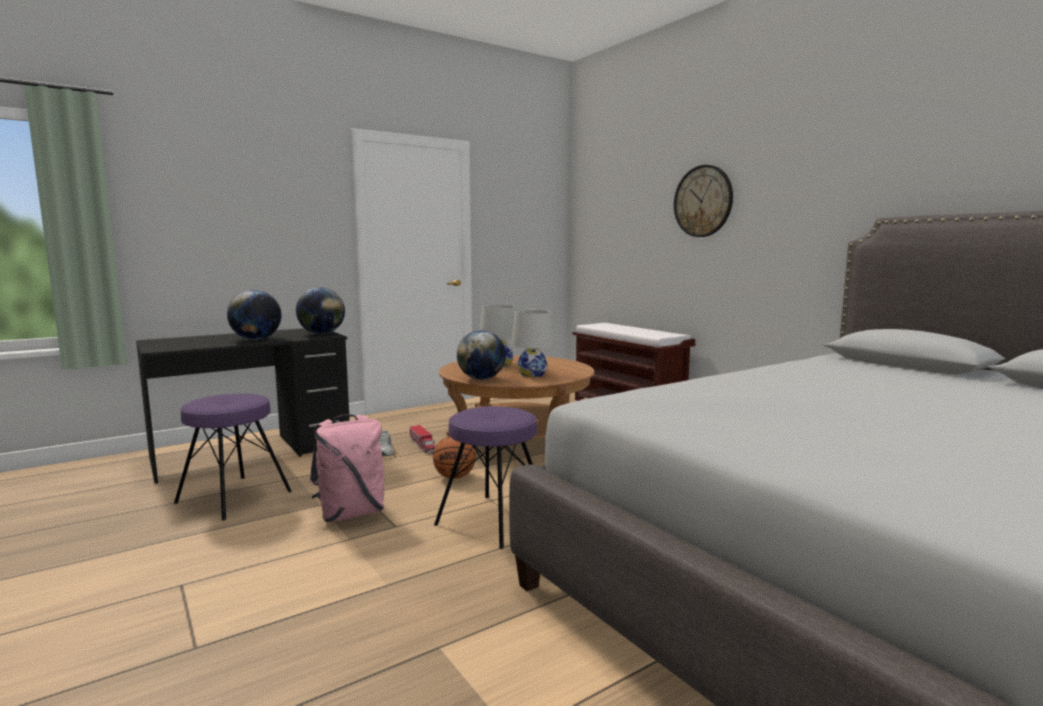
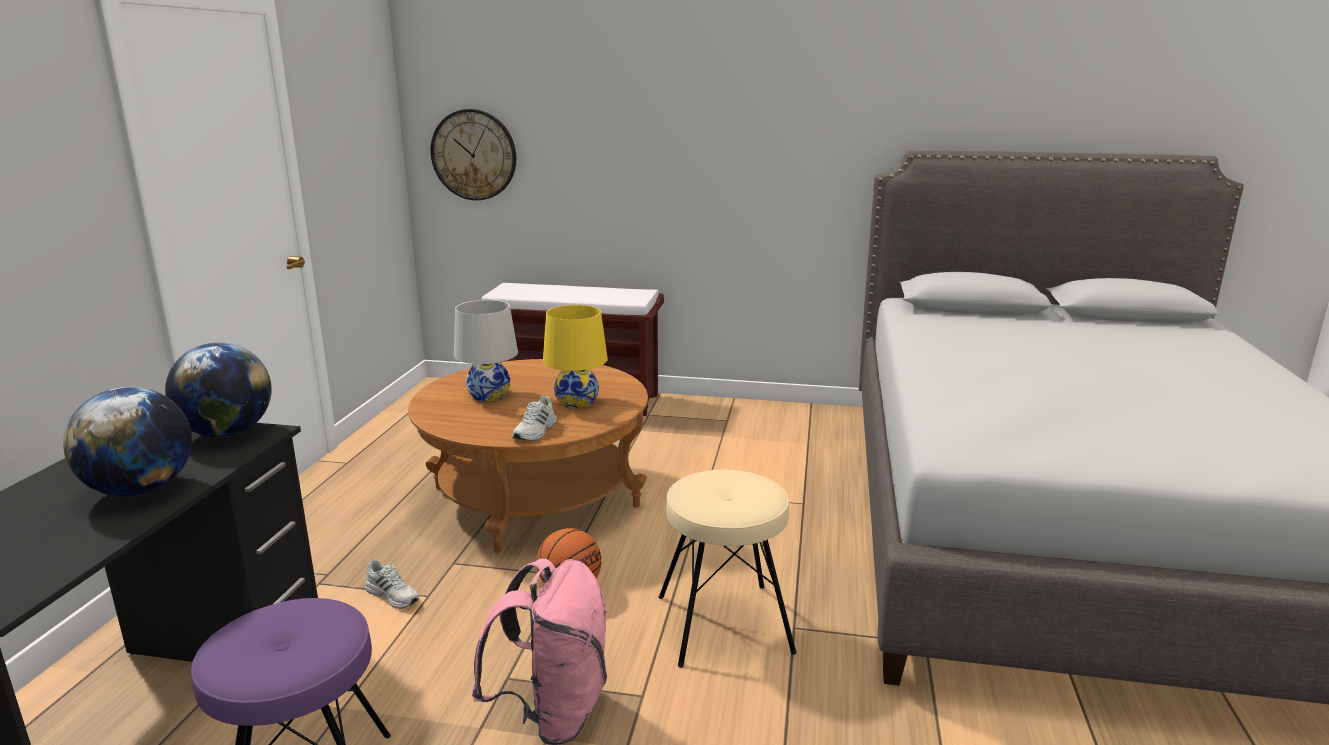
camera: 45 degrees left, 10 degrees up
(422, 446) = (430, 560): toy truck -> none
(481, 379) = (536, 431): globe -> white shoe
(493, 520) = (724, 624): purple stool -> beige stool
(532, 374) = (577, 402): white table lamp -> yellow table lamp
(703, 201) = (663, 112): wall clock -> wall clock (474, 155)

